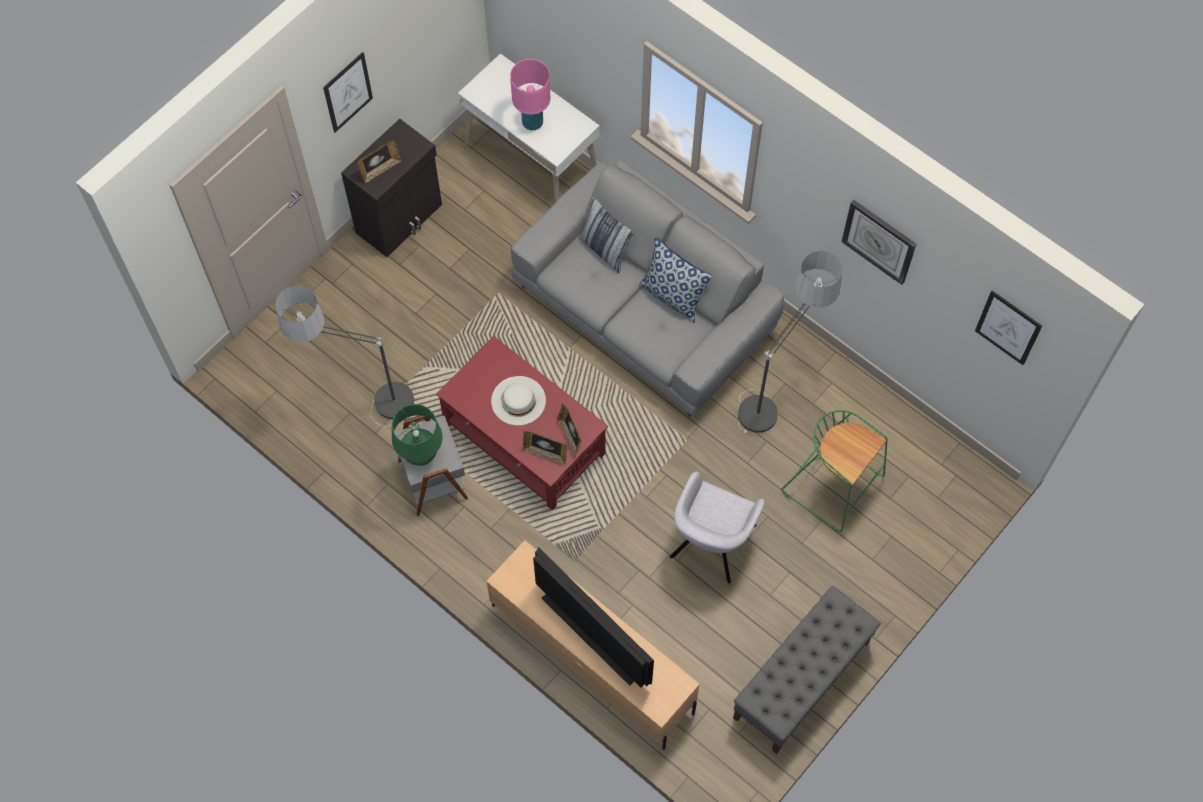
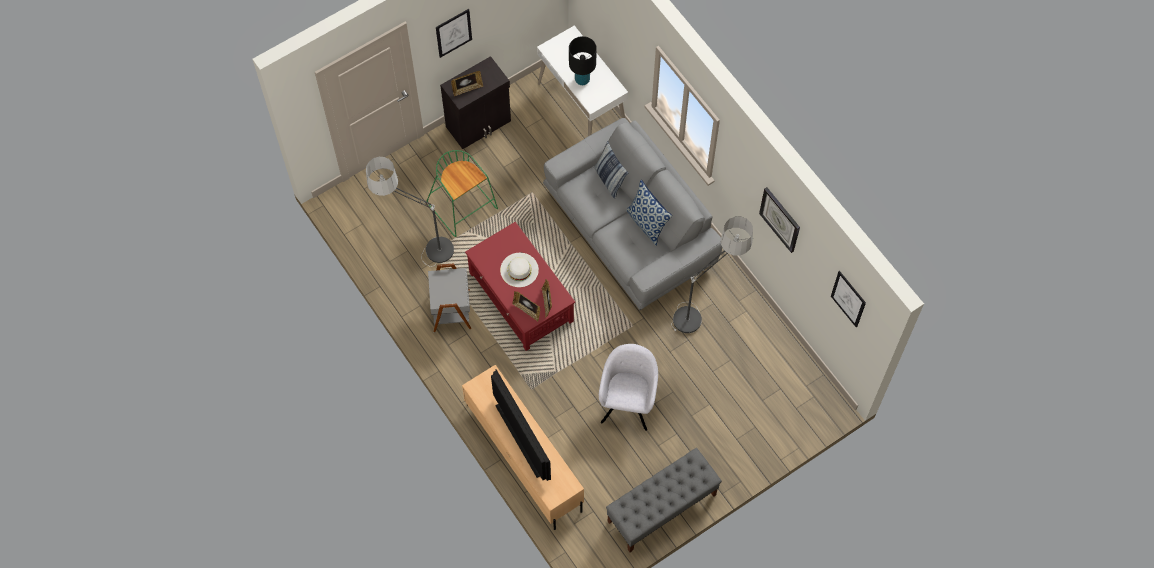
camera: 15 degrees right, 0 degrees up
(420, 454) = (443, 290): green table lamp -> none
(532, 122) = (582, 79): pink table lamp -> black table lamp
(711, 544) = (628, 401): grey armchair -> grey armchair turned 150 degrees clockwise
(834, 485) = (726, 382): green stool -> green stool (463, 207)

